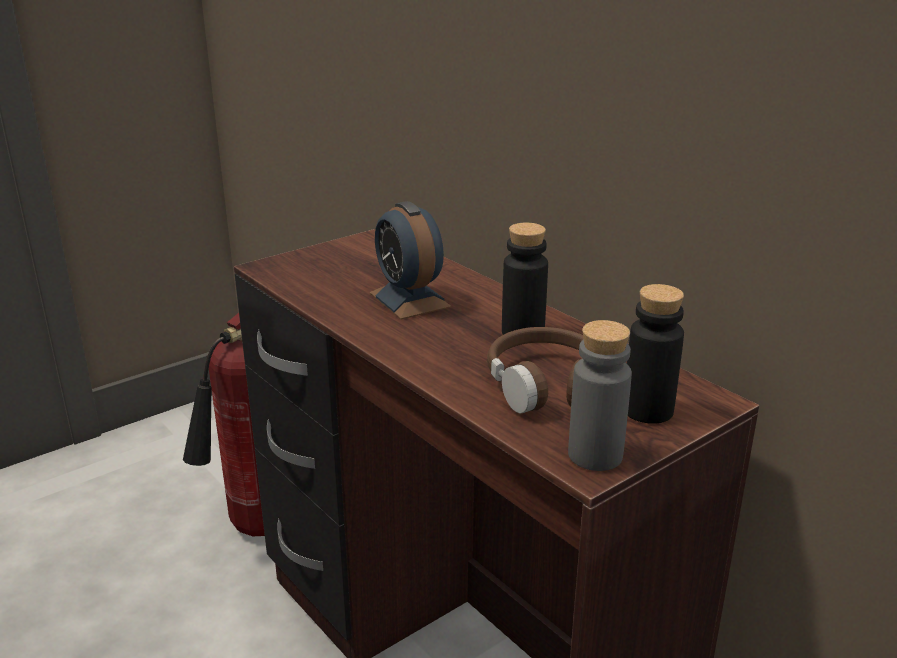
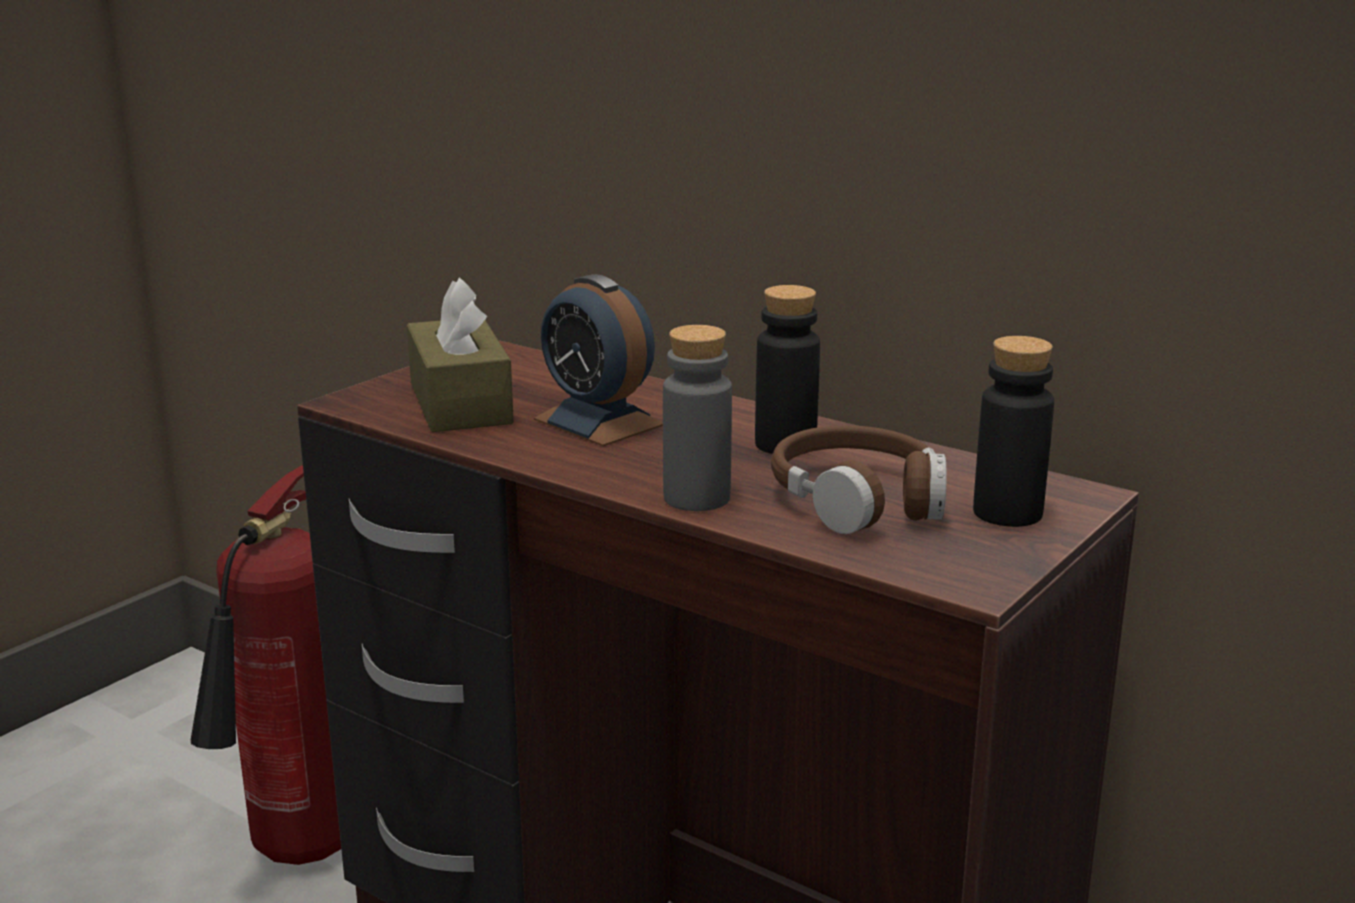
camera: 15 degrees left, 5 degrees down
(331, 275) = (460, 403): none -> brown tissue box
(595, 455) = (974, 569): grey bottle -> grey bottle (696, 498)

